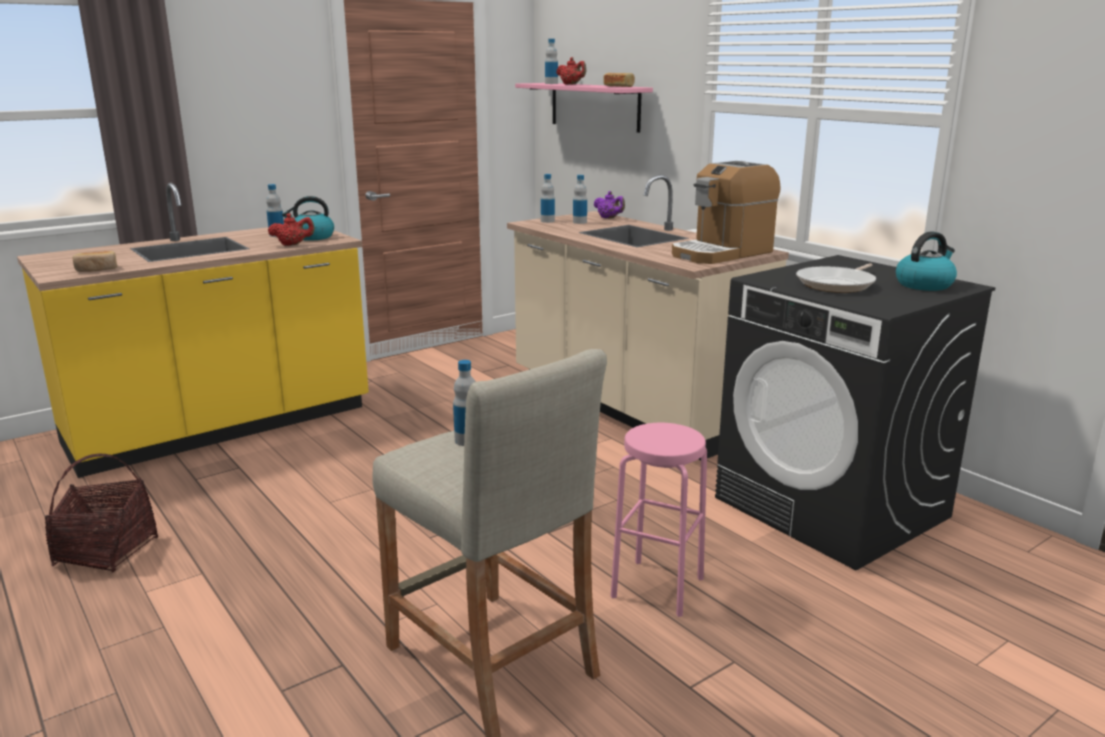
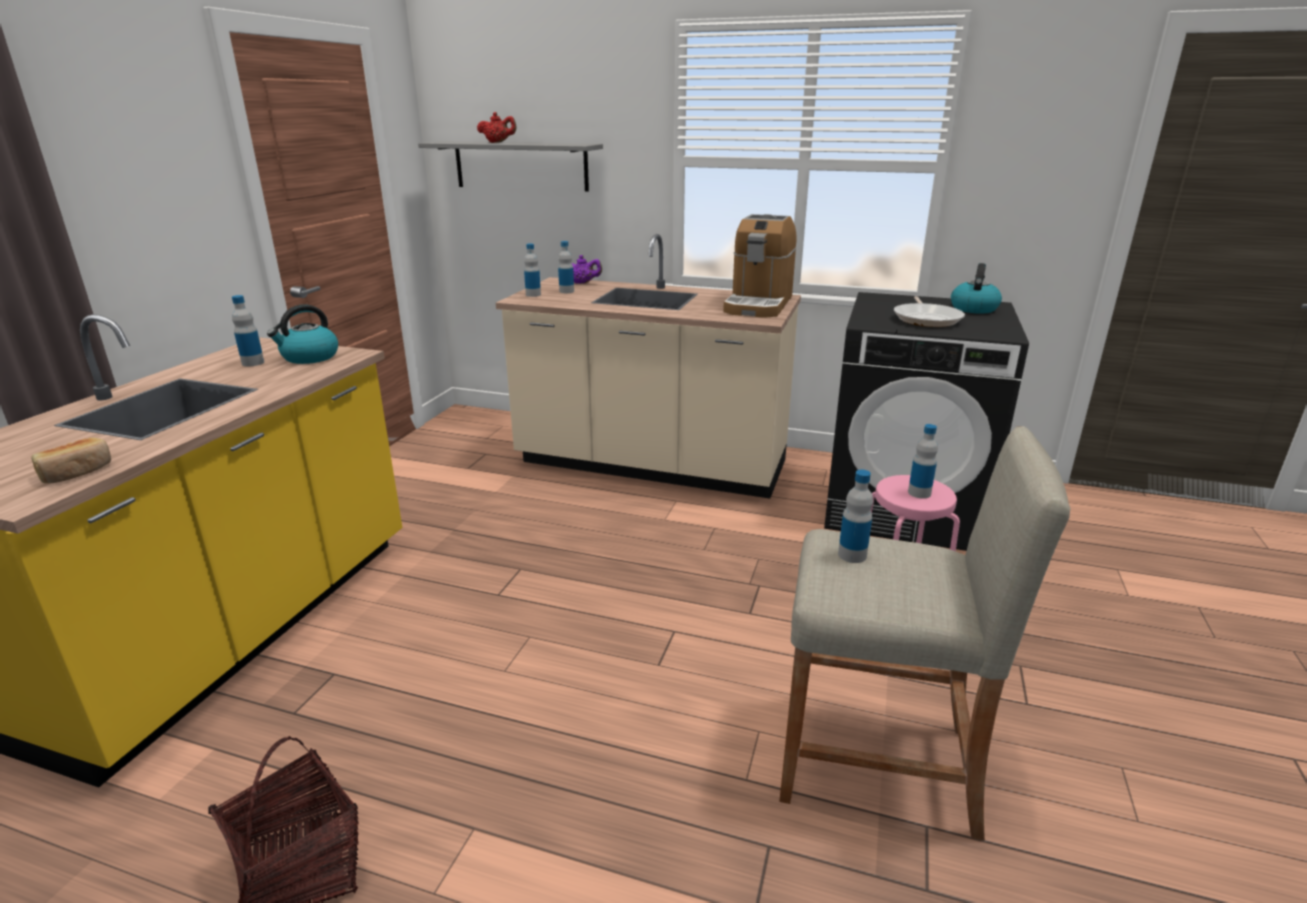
camera: 35 degrees left, 5 degrees up
(293, 245) = (309, 372): red teapot -> none
(551, 83) = (466, 142): bottle -> bottle (919, 493)
(594, 106) = (521, 166): pink shelf -> grey shelf
(619, 86) = (569, 144): bread -> none

